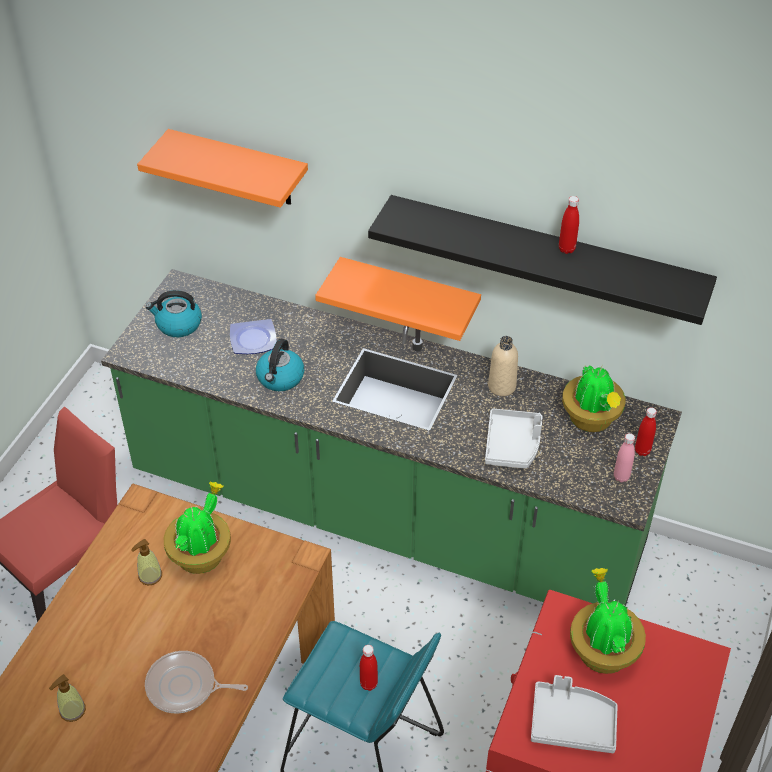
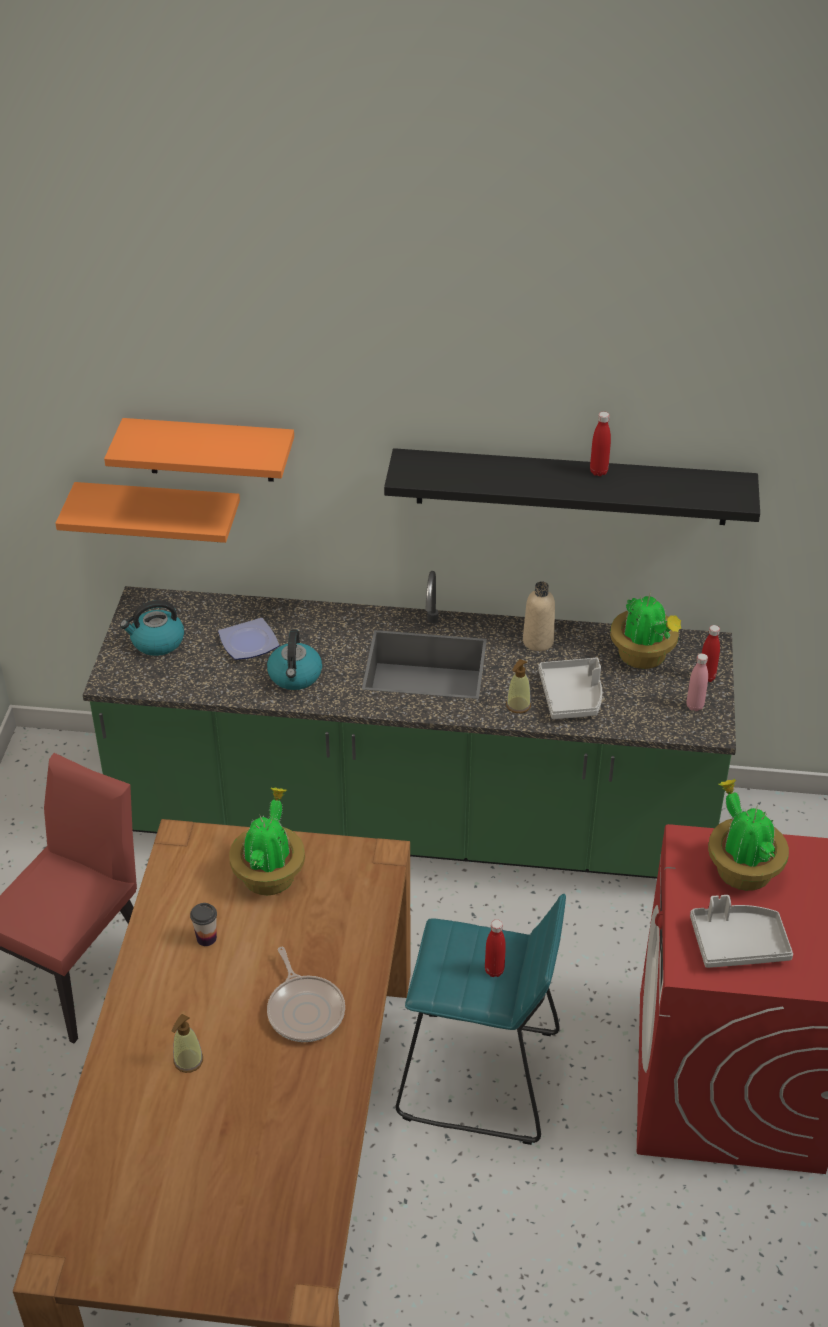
camera: 15 degrees left, 5 degrees down
(128, 601) = (206, 938): none -> cup
(150, 576) = (220, 908): soap dispenser -> soap dispenser (518, 705)
(185, 687) = (305, 1009): frying pan -> frying pan turned 105 degrees counterclockwise
(409, 295) = (416, 562): orange shelf -> orange shelf (159, 512)

